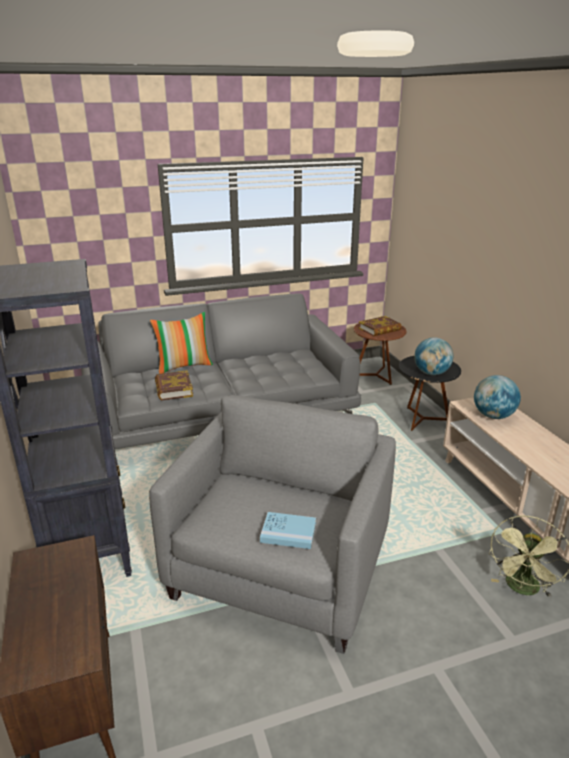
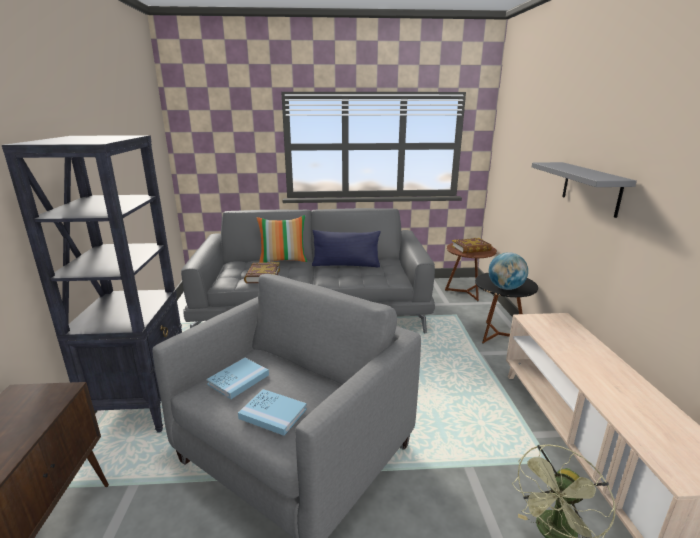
camera: 15 degrees right, 5 degrees down
(234, 507) = (238, 379): none -> blue book
(258, 364) = (346, 265): none -> blue pillow
(493, 416) = (556, 333): globe -> none
(513, 275) = (591, 188): none -> grey shelf

